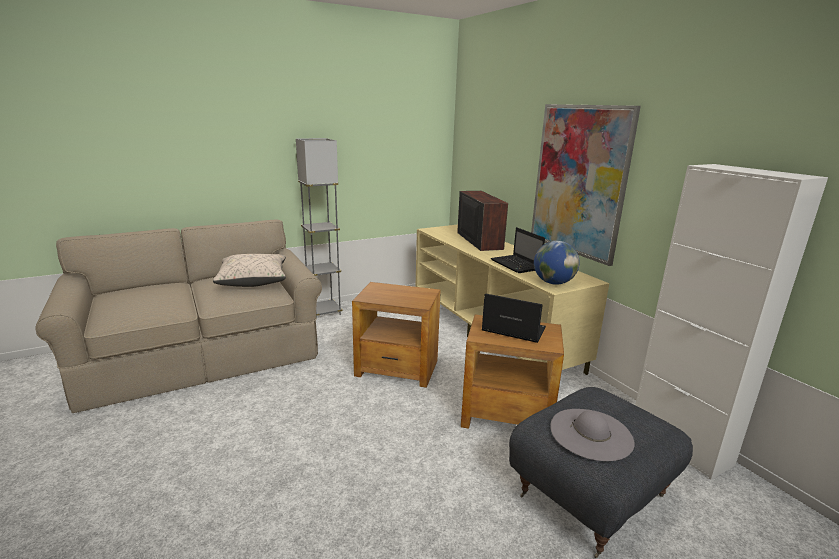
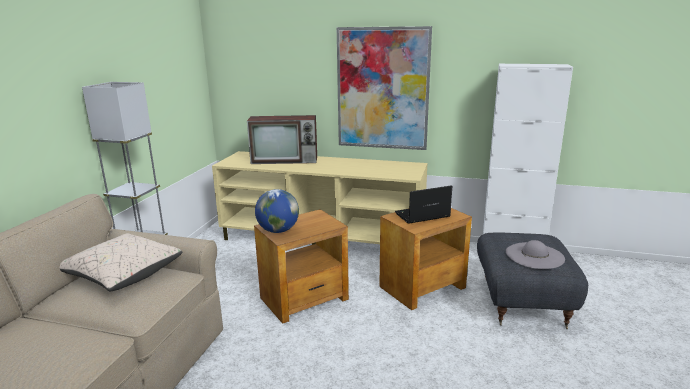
camera: 45 degrees left, 0 degrees up
(478, 240) = (286, 160): television -> television turned 150 degrees clockwise
(516, 265) = (355, 169): laptop -> none
(553, 283) = (402, 173): globe -> globe (278, 231)

